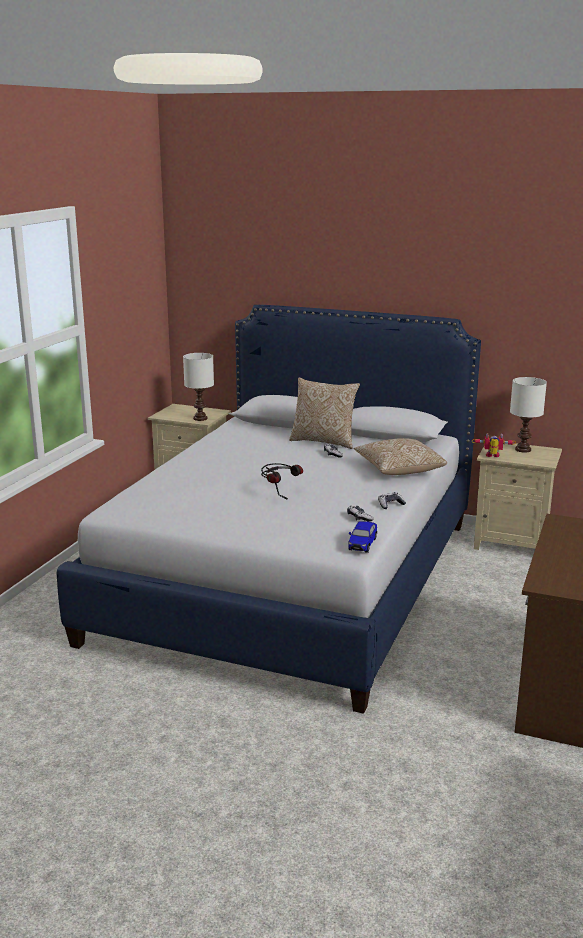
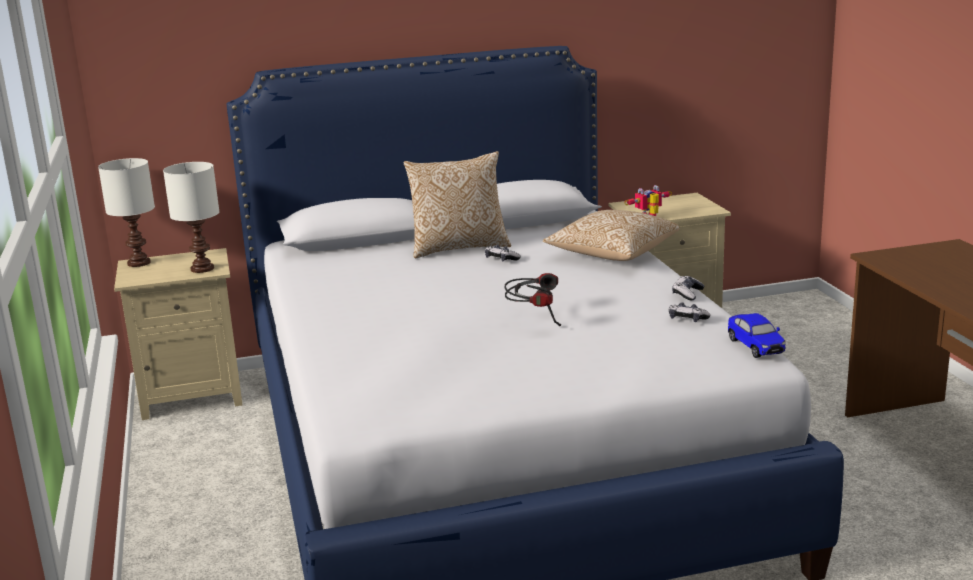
camera: 35 degrees left, 0 degrees up
(523, 449) = (664, 203): white table lamp -> white table lamp (139, 263)

